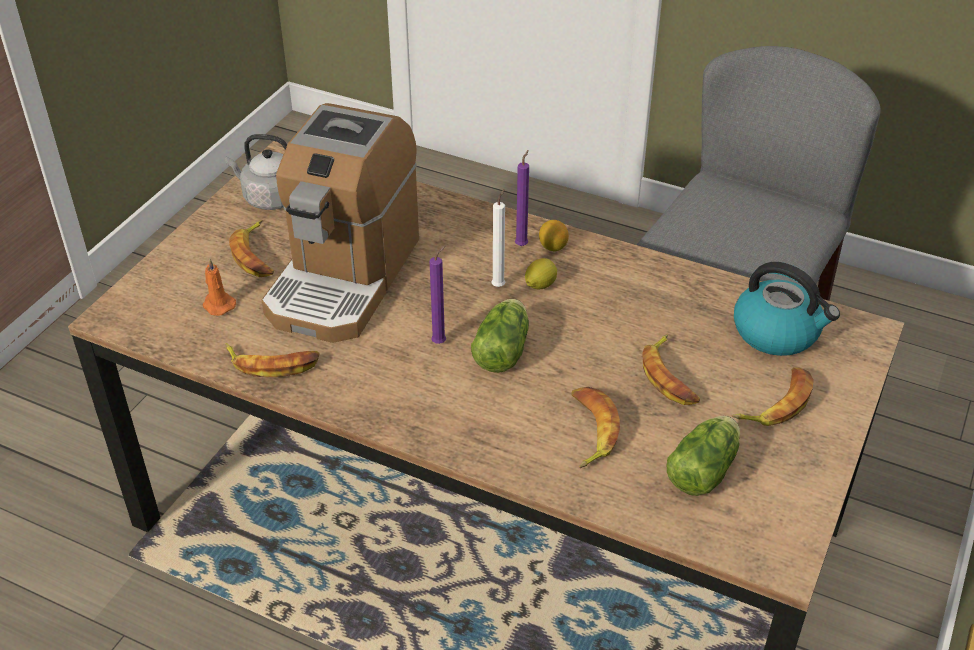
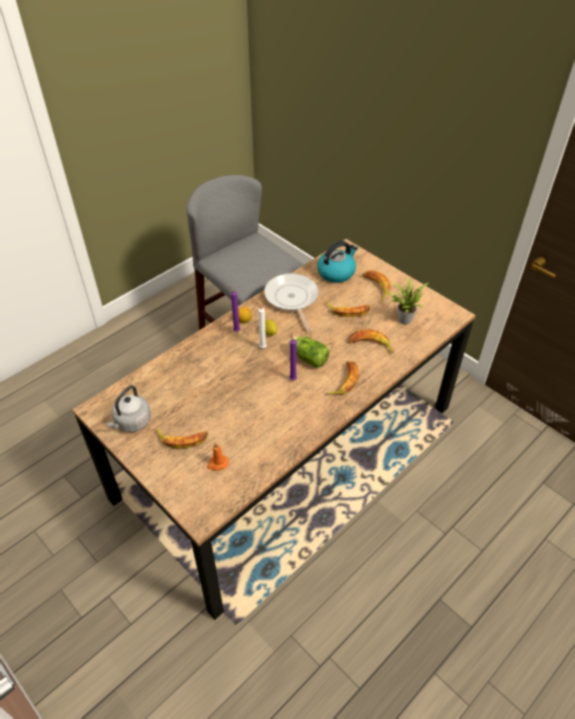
camera: 70 degrees left, 5 degrees up
(272, 363) = (278, 447): banana -> banana (343, 381)
(344, 277) = (223, 404): coffee machine -> none
(651, 290) = (292, 299): none -> frying pan
(705, 468) = (403, 318): lettuce -> potted plant

